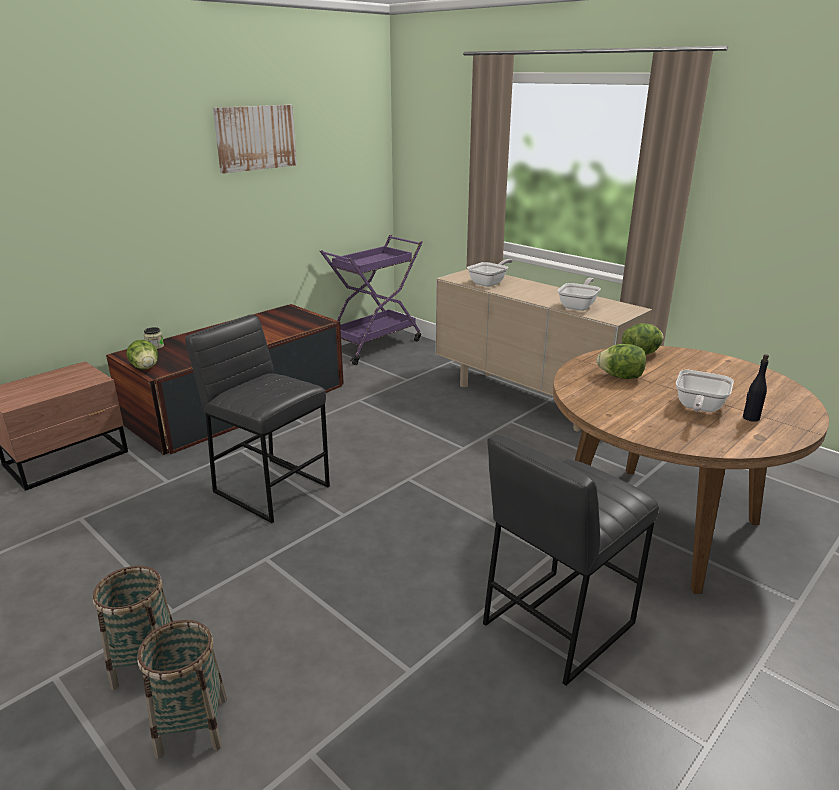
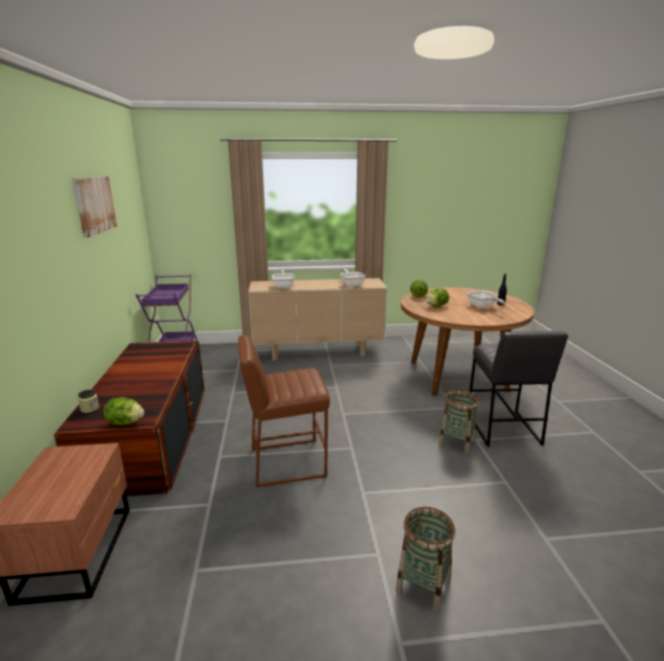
camera: 50 degrees left, 5 degrees down
(192, 726) = (499, 580): basket -> basket (457, 442)
(270, 488) = (286, 462): grey stool -> brown stool

